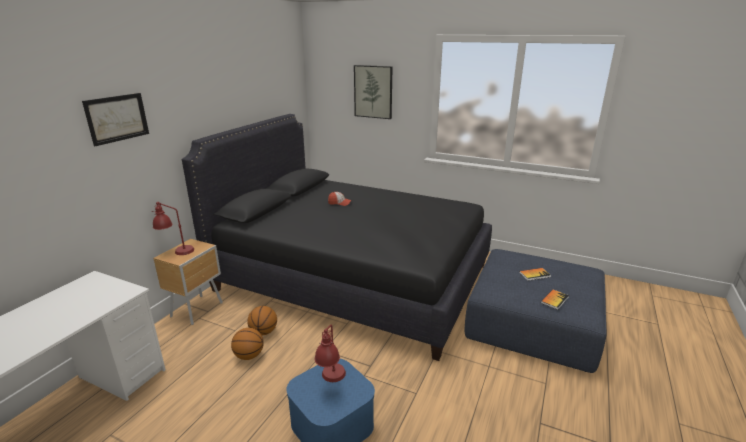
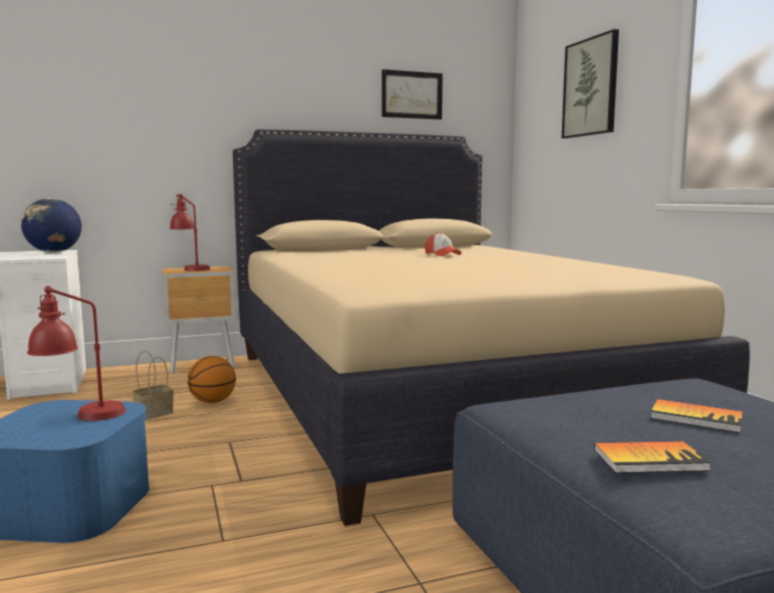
camera: 45 degrees right, 15 degrees down
(96, 282) = (53, 252): none -> globe
(117, 118) = (151, 77): picture -> picture (412, 95)
(249, 355) = (154, 413): basketball -> basket
(353, 277) = (430, 395): black bed -> beige bed

